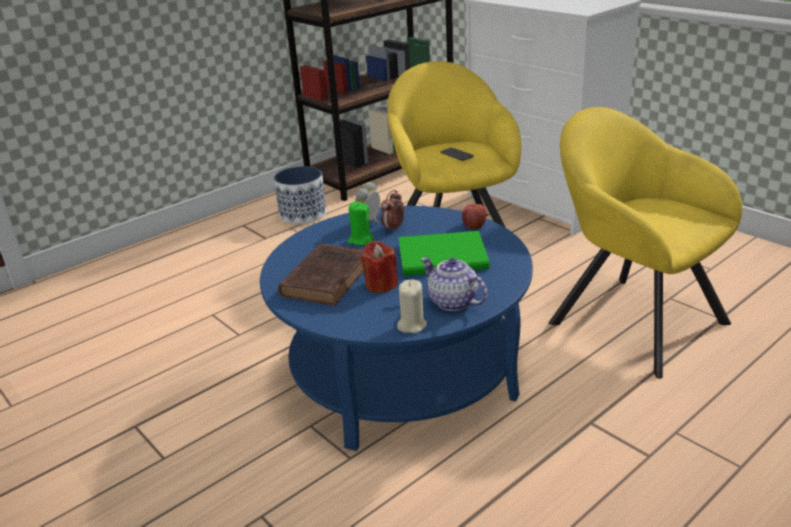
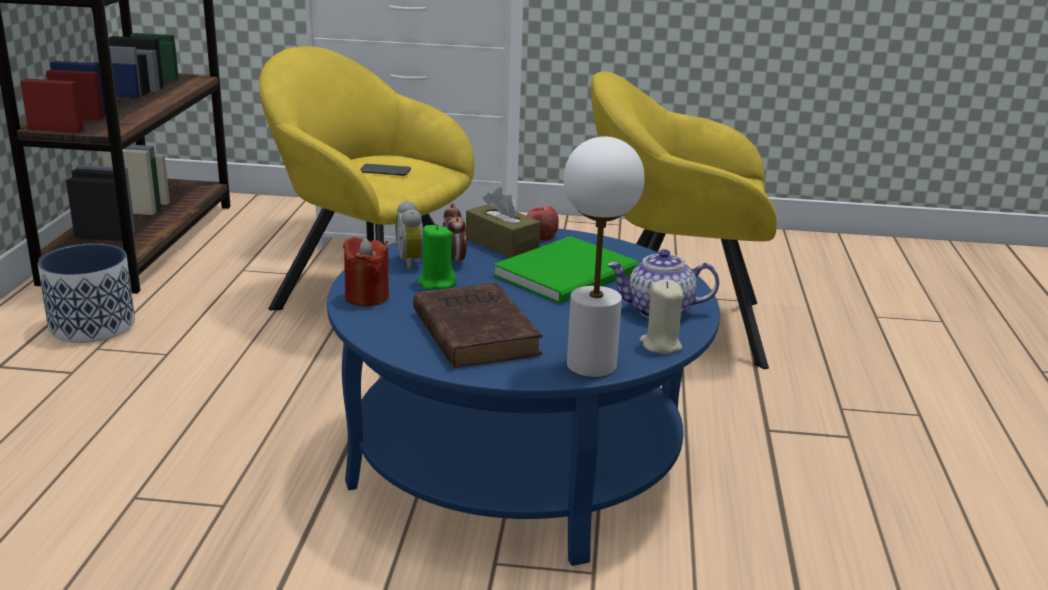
camera: 45 degrees left, 5 degrees down
(350, 322) = (591, 365): none -> white table lamp
(381, 284) = (551, 319): red candle -> red candle (367, 297)
(439, 225) = (502, 244): none -> brown tissue box

